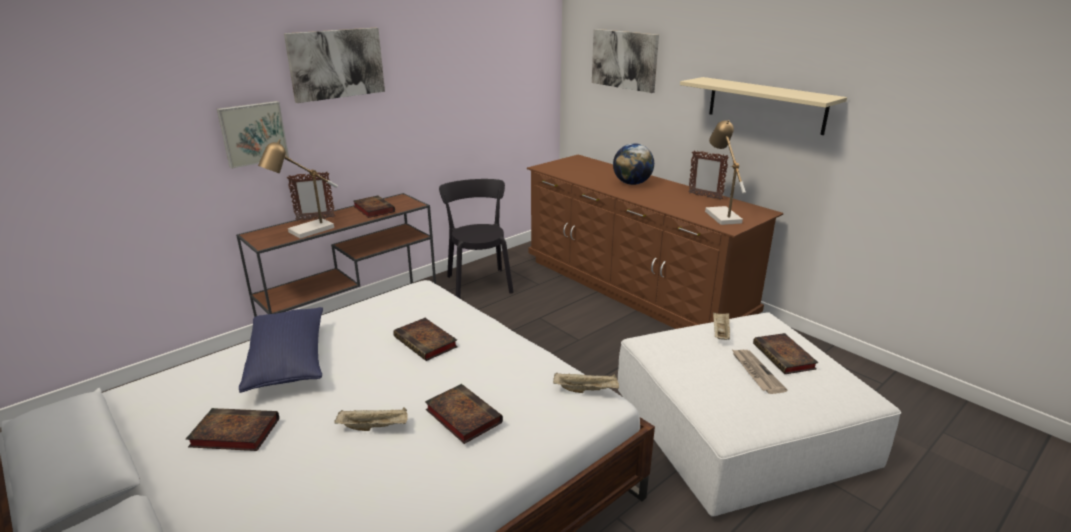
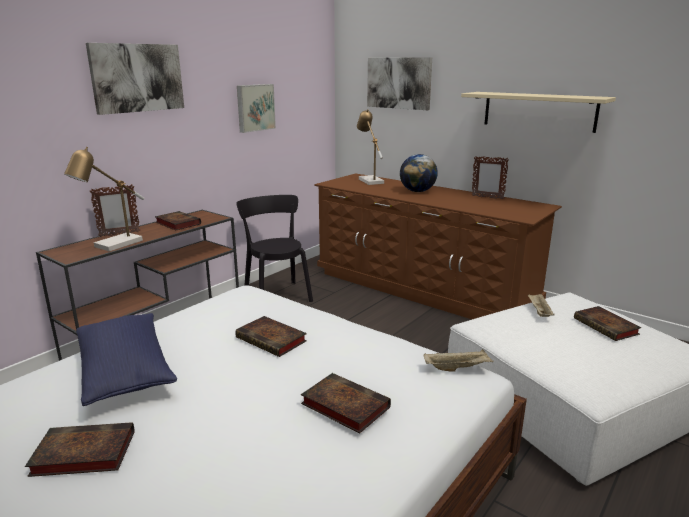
camera: 10 degrees left, 5 degrees down
(253, 133) = (53, 145): picture -> picture (255, 107)
(374, 427) = (250, 428): beige tray -> none
(719, 215) = (509, 210): table lamp -> table lamp (369, 180)
(756, 372) = (589, 342): newspaper -> none

